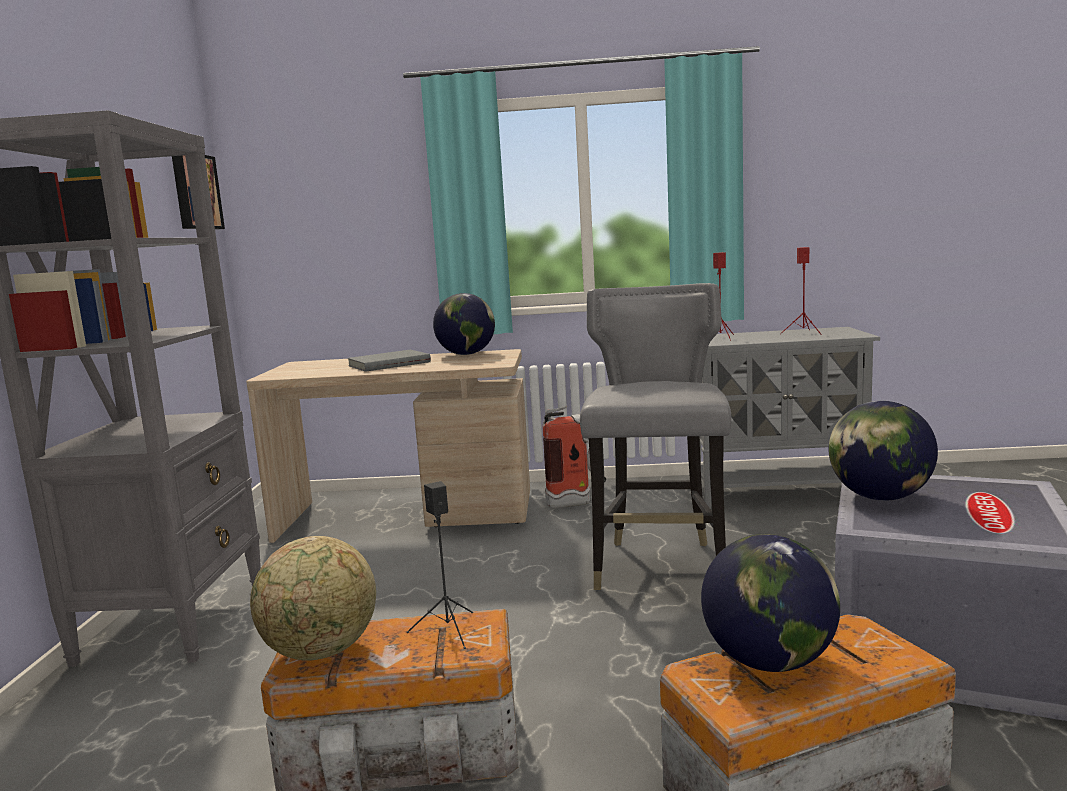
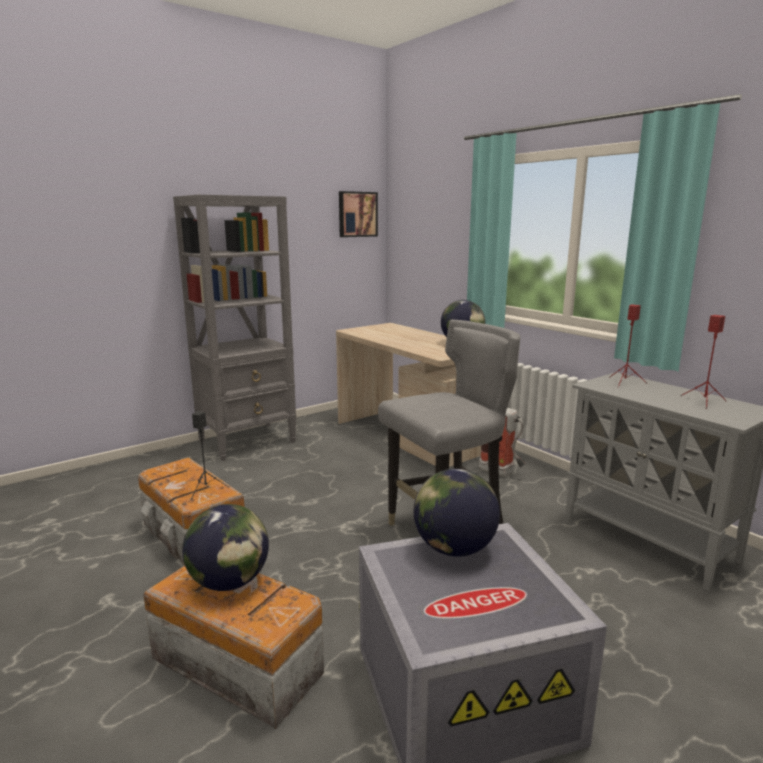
camera: 50 degrees right, 5 degrees up
(322, 652) = (169, 471): globe -> none
(388, 364) = (410, 338): grey book -> none

